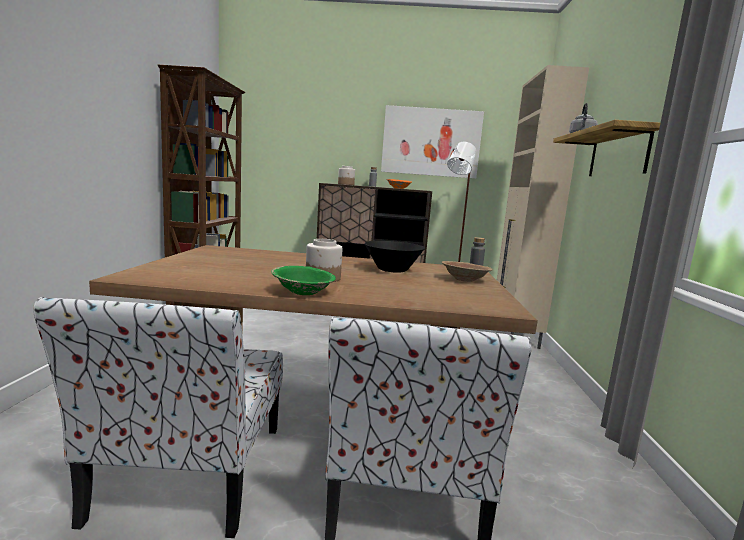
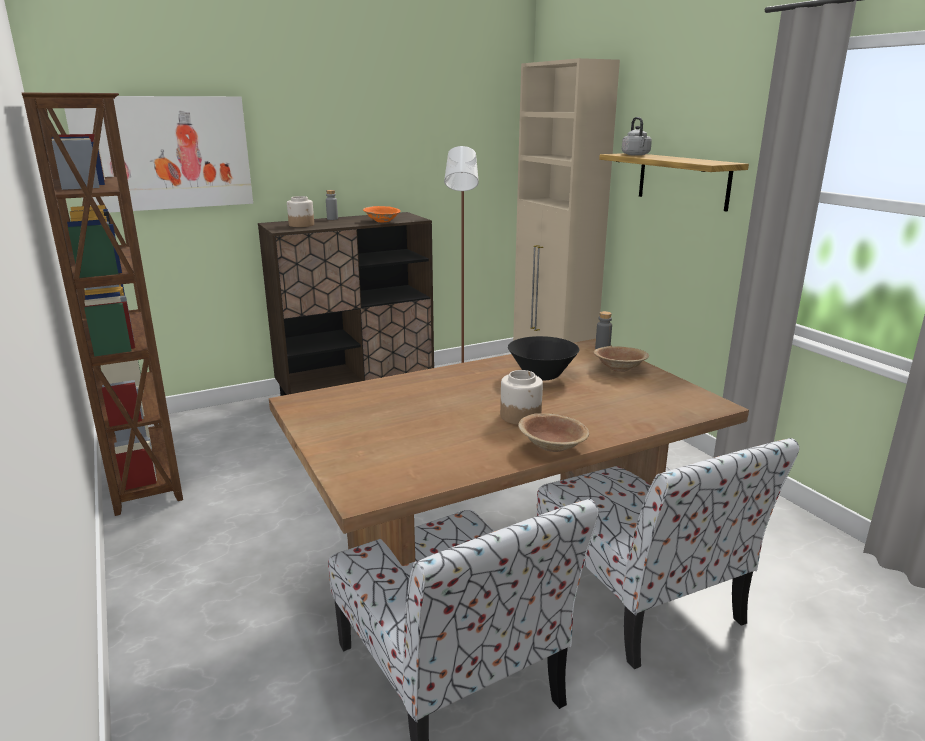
camera: 30 degrees left, 10 degrees up
(303, 292) = (552, 446): green bowl -> brown bowl
(431, 142) = (401, 142): picture -> picture (164, 153)

